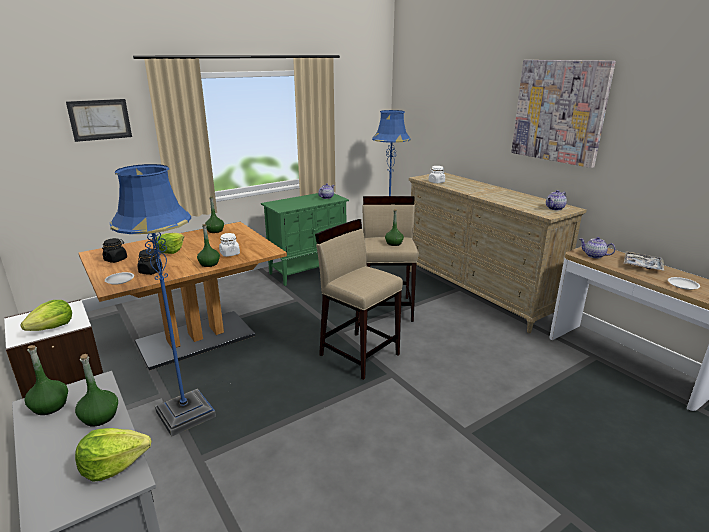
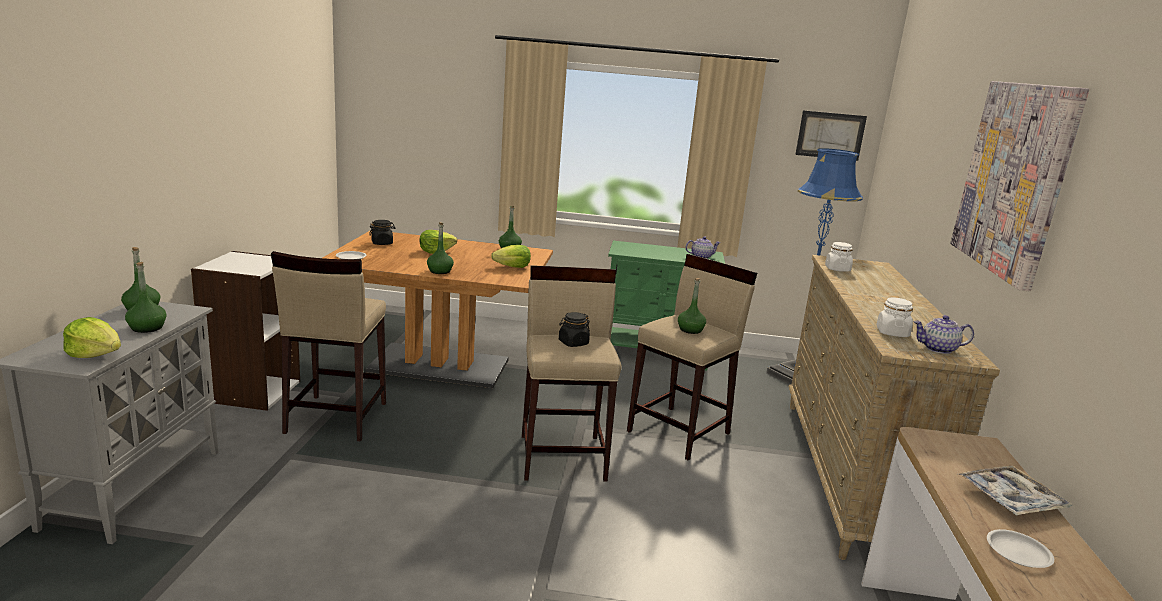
camera: 40 degrees right, 5 degrees down
(52, 327) = (239, 267): lettuce -> lettuce (512, 267)
(100, 119) = (454, 101): picture -> picture (830, 135)
(150, 271) = (384, 260): black jar -> black jar (573, 343)
(185, 414) = (335, 418): blue floor lamp -> beige stool
(229, 254) = (475, 270): white jar -> white jar (892, 333)
(594, 255) = (946, 450): teapot -> none

